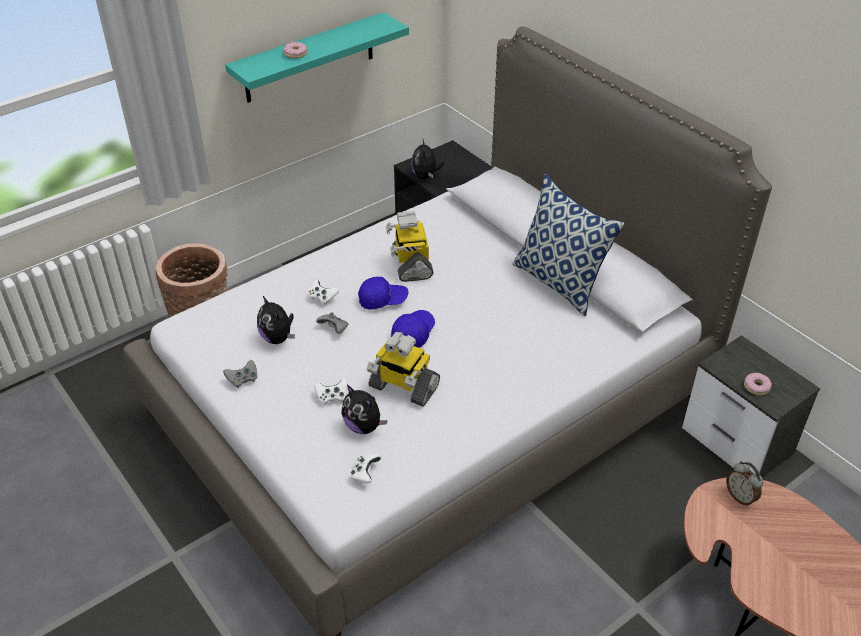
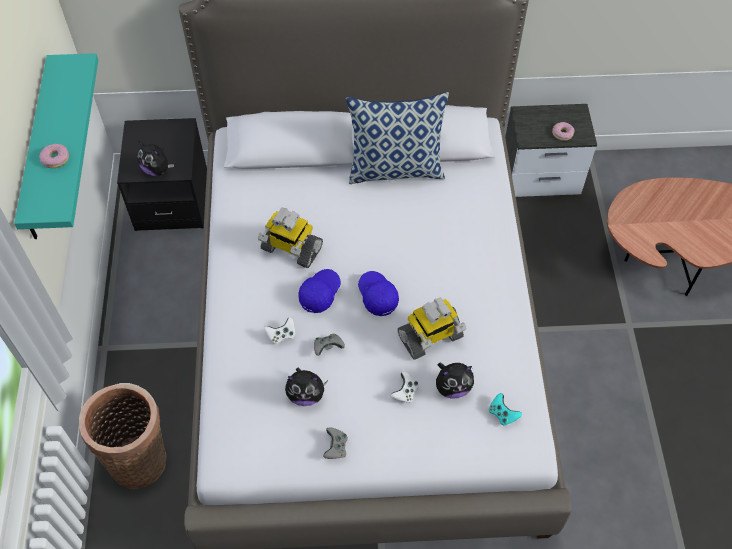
camera: 55 degrees left, 15 degrees up
(365, 474) = (502, 413): white game controller -> turquoise game controller
(740, 497) = (630, 209): alarm clock -> none

